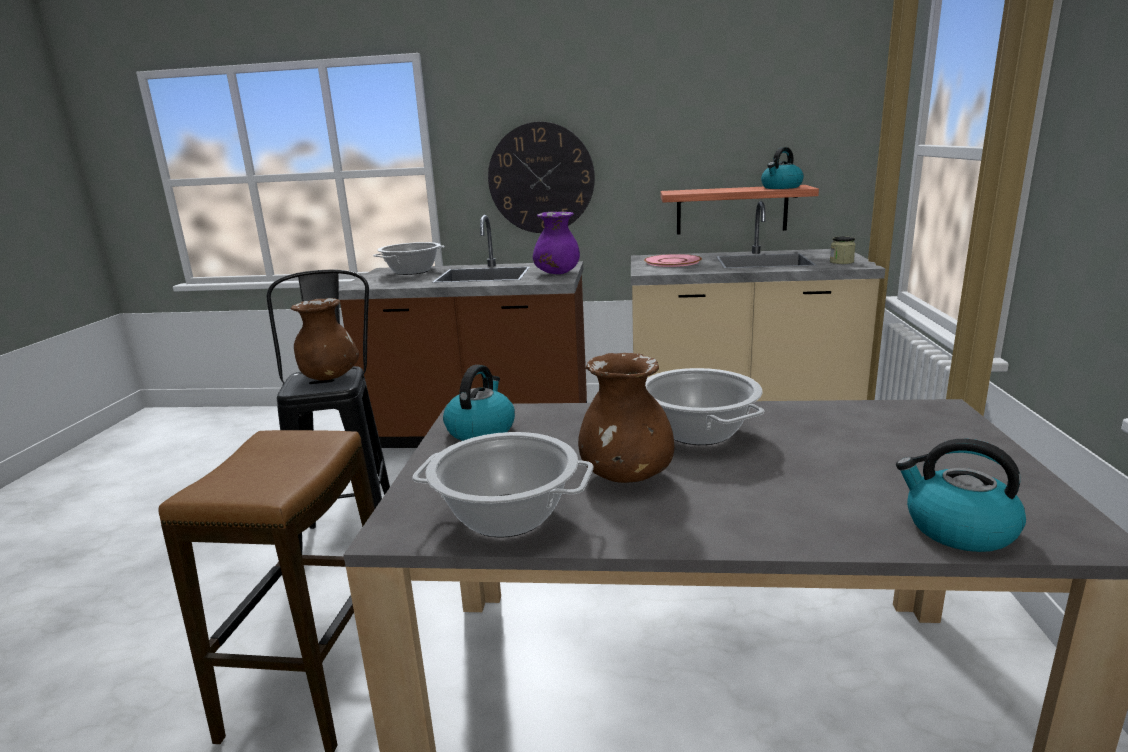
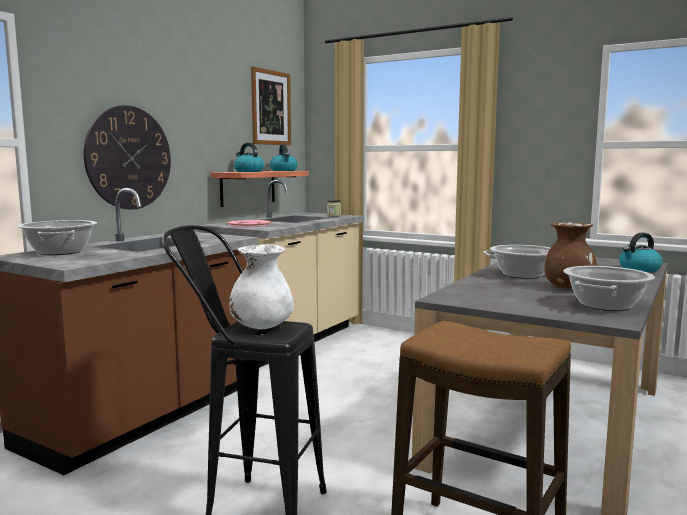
camera: 65 degrees left, 10 degrees down
(329, 377) = (262, 327): brown vase -> white vase
(481, 430) = (477, 299): kettle -> kettle (248, 171)
(557, 273) = (211, 236): purple vase -> none
(792, 90) = (271, 108): none -> picture

